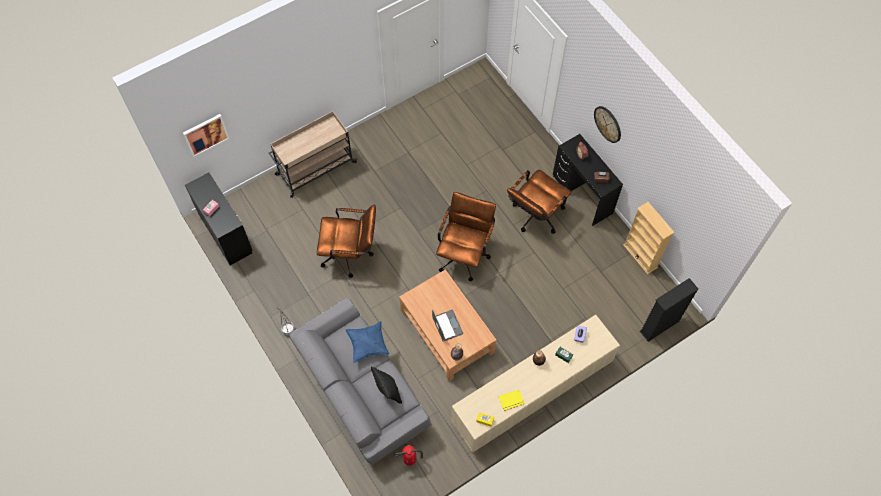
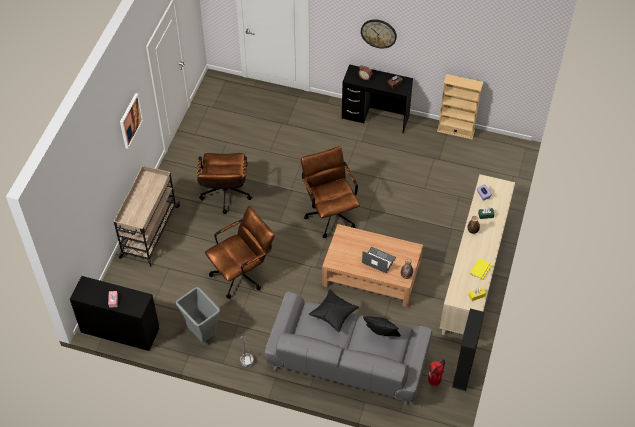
camera: 40 degrees left, 10 degrees down
(205, 134) = (72, 232): picture -> picture (130, 120)
(277, 281) = (201, 334): none -> grey trash can
(368, 345) = (333, 315): blue pillow -> black pillow
(534, 216) = (356, 154): brown office chair -> brown office chair (225, 197)
(659, 326) = (513, 167): black bookcase -> black bookcase (463, 371)

